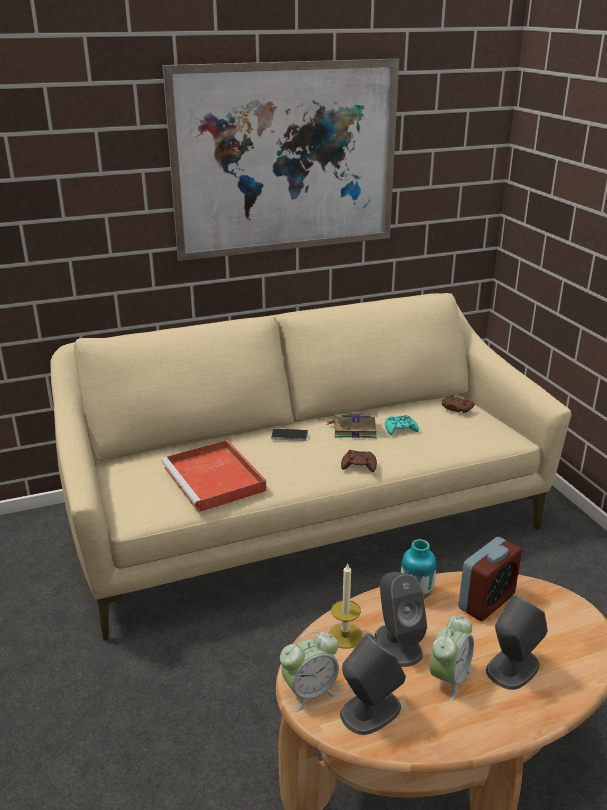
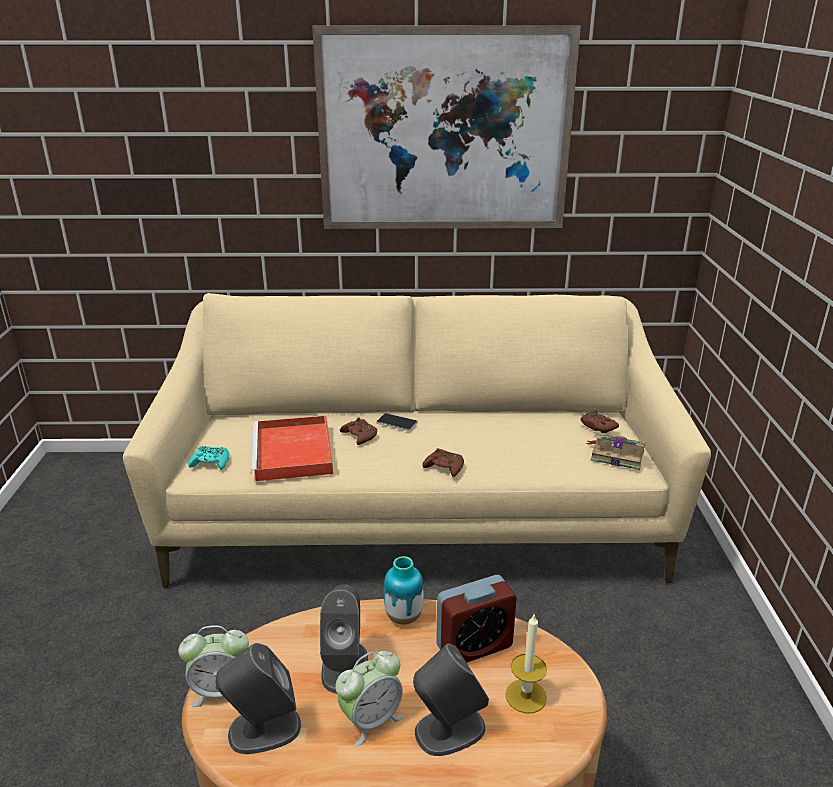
camera: 20 degrees right, 0 degrees up
(265, 453) = (359, 435): none -> brown game controller
(345, 635) = (298, 641): candle -> candle (526, 696)
(353, 429) = (466, 428): book -> book (616, 455)
(400, 429) = (516, 437): turquoise game controller -> turquoise game controller (210, 462)

